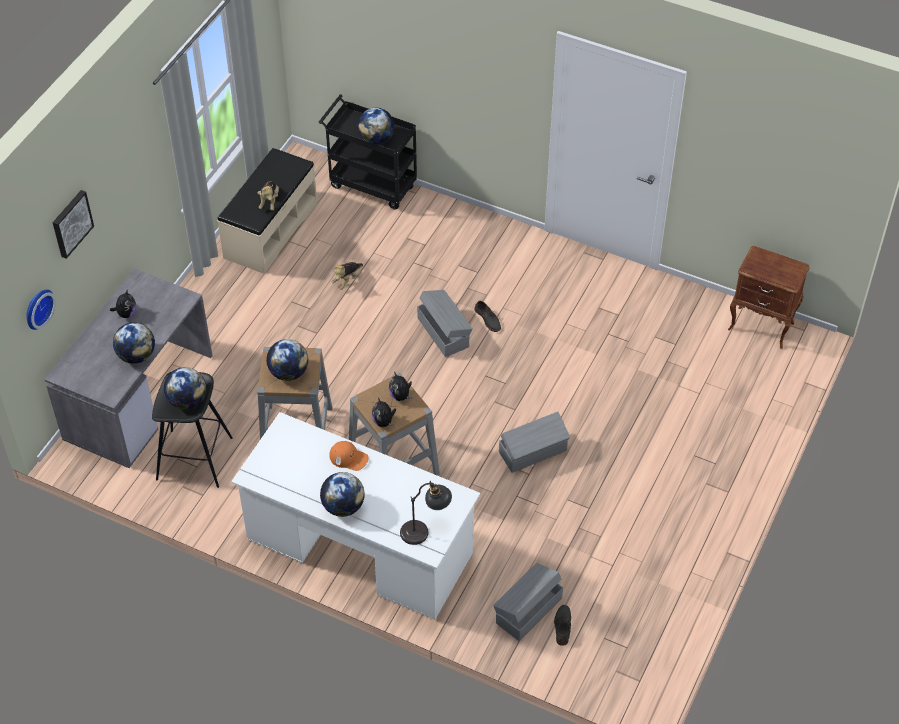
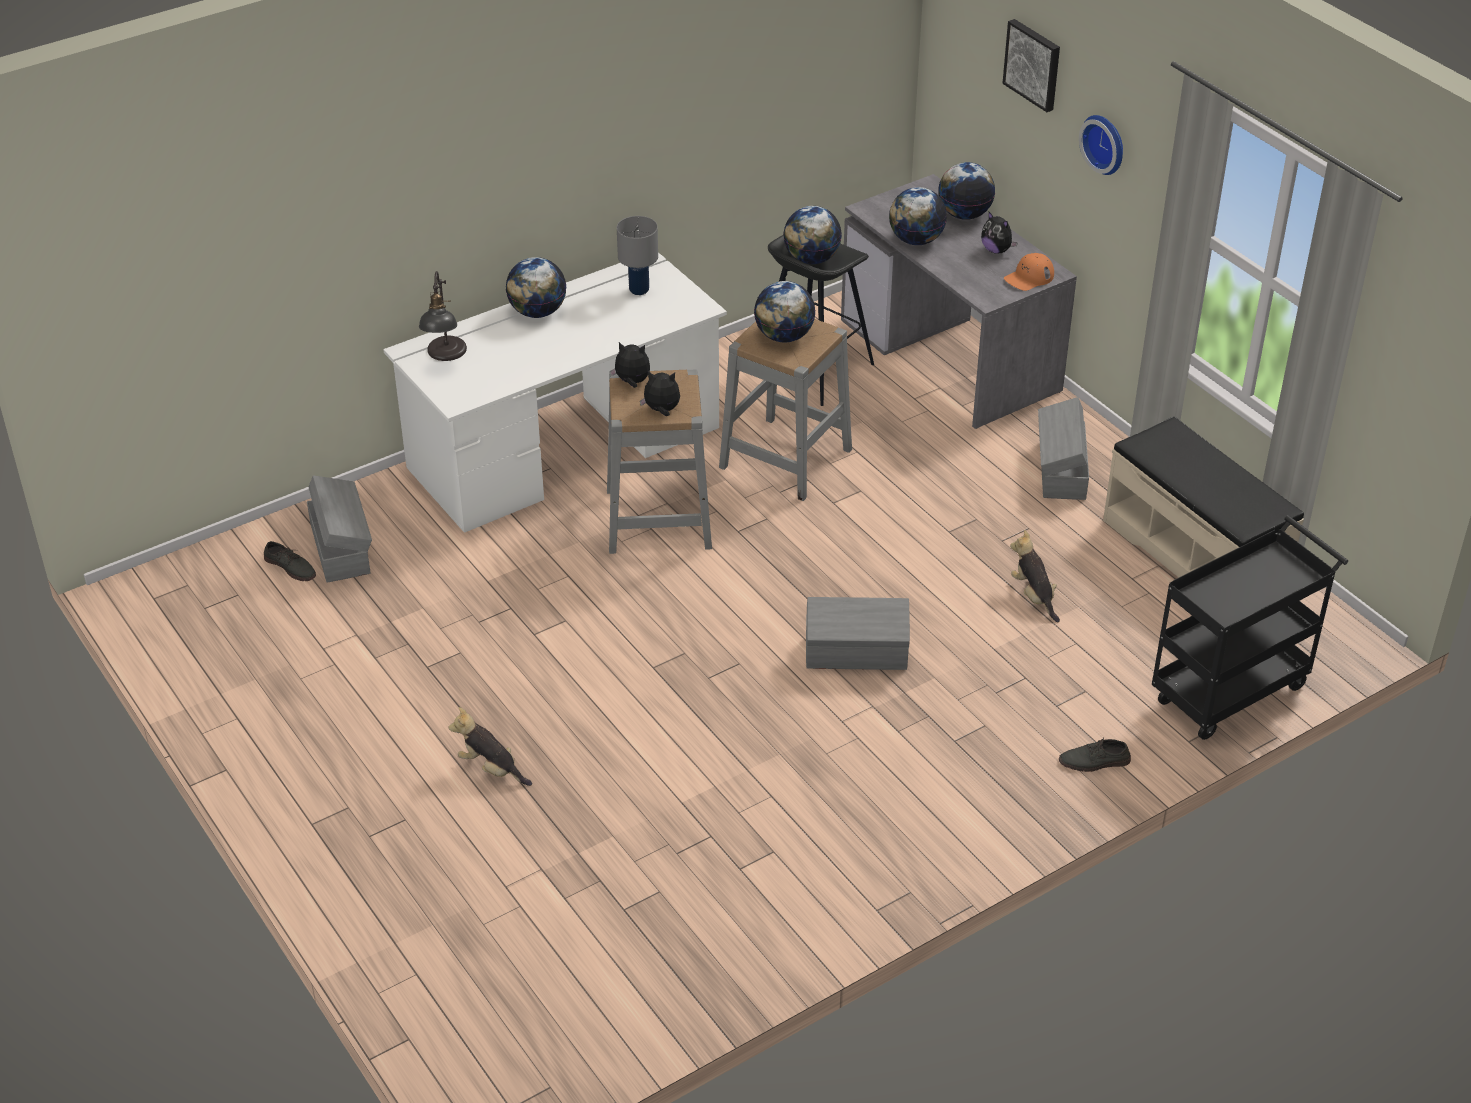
camera: 120 degrees right, 10 degrees down
(37, 308) = (963, 84): wall clock -> wall clock (1105, 143)
(269, 201) = (1175, 471): plush toy -> plush toy (491, 768)
(285, 466) = (638, 290): none -> grey table lamp
(348, 458) = (604, 338): orange cap -> orange cap (1029, 277)
(376, 139) = (1227, 588): globe -> globe (964, 214)
(488, 319) = (846, 711): grey shoe -> grey shoe (1094, 761)
(533, 452) = (565, 654): grey storage box -> grey storage box (1061, 470)
(761, 326) = (567, 1049): brown nightstand -> none

